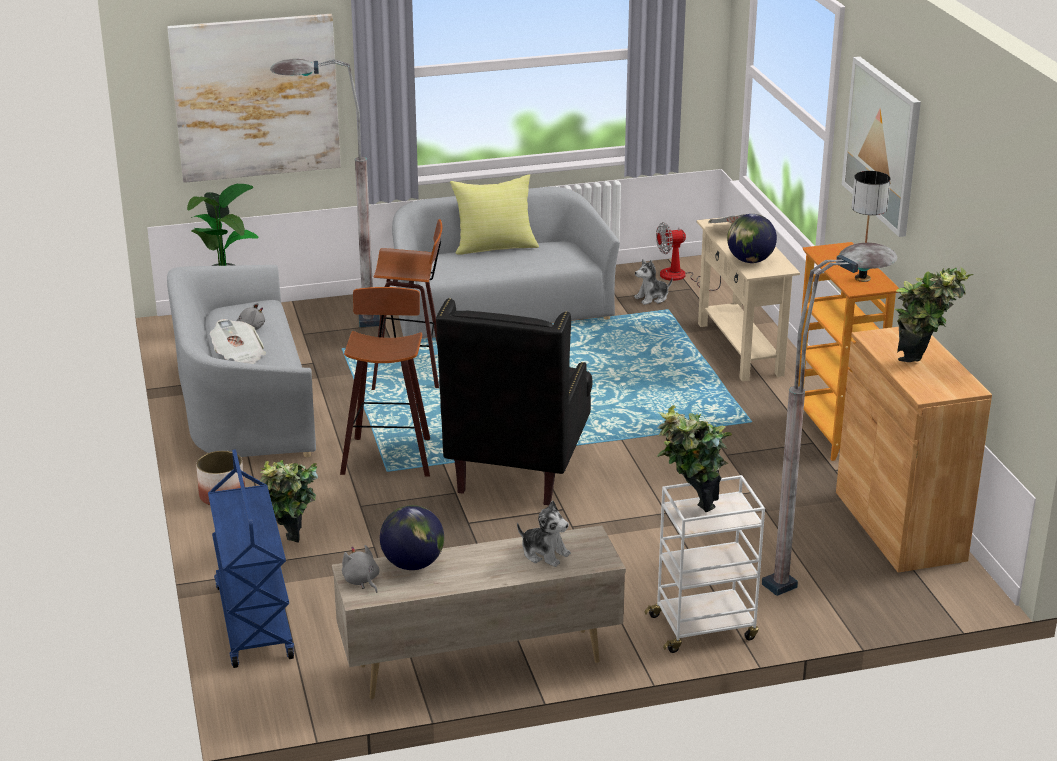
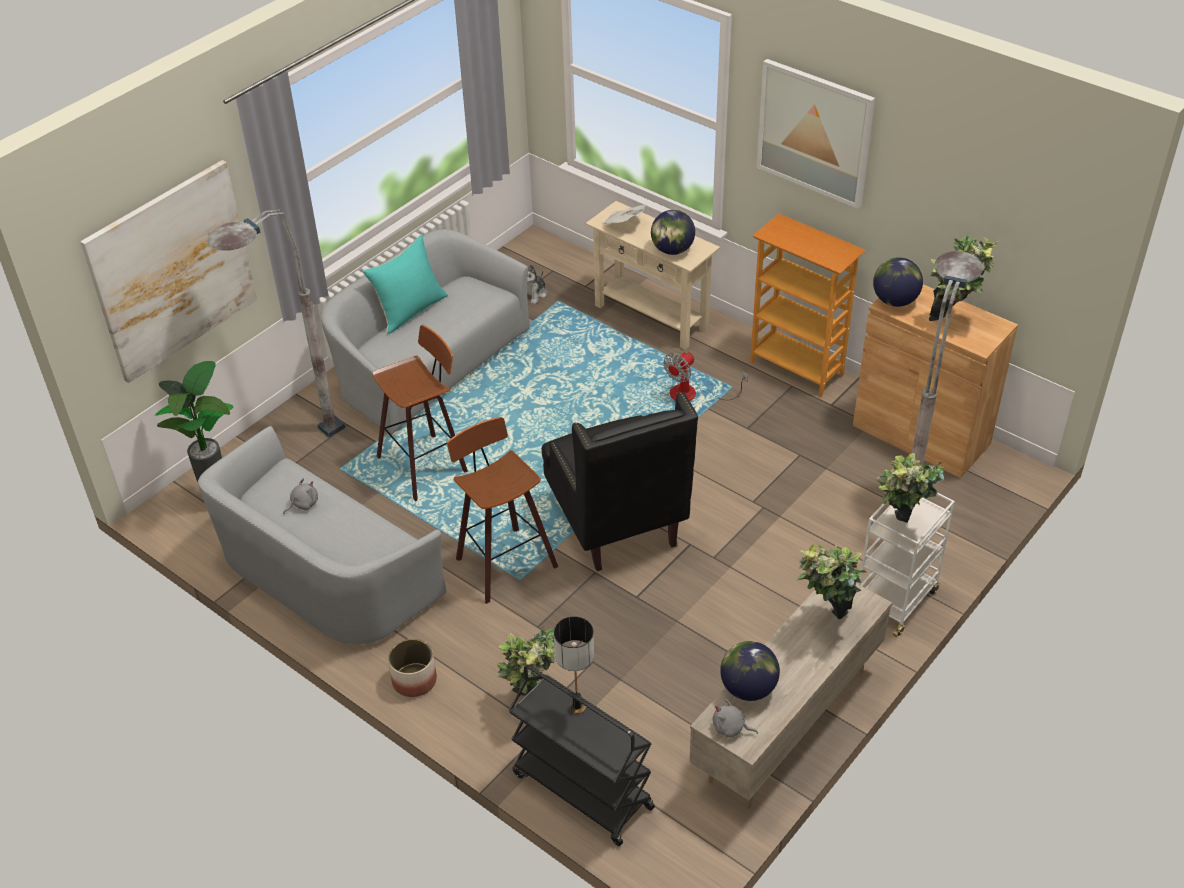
camera: 35 degrees left, 15 degrees up
(239, 356) = (331, 541): newspaper -> none
(253, 620) = (581, 791): blue cart -> black cart
(495, 246) = (410, 310): yellow pillow -> turquoise pillow
(544, 553) = (825, 621): plush toy -> potted plant
(681, 277) = (533, 262): fan -> fan (693, 394)
(862, 278) = (828, 250): table lamp -> table lamp (576, 706)
(884, 337) = (895, 301): none -> globe

